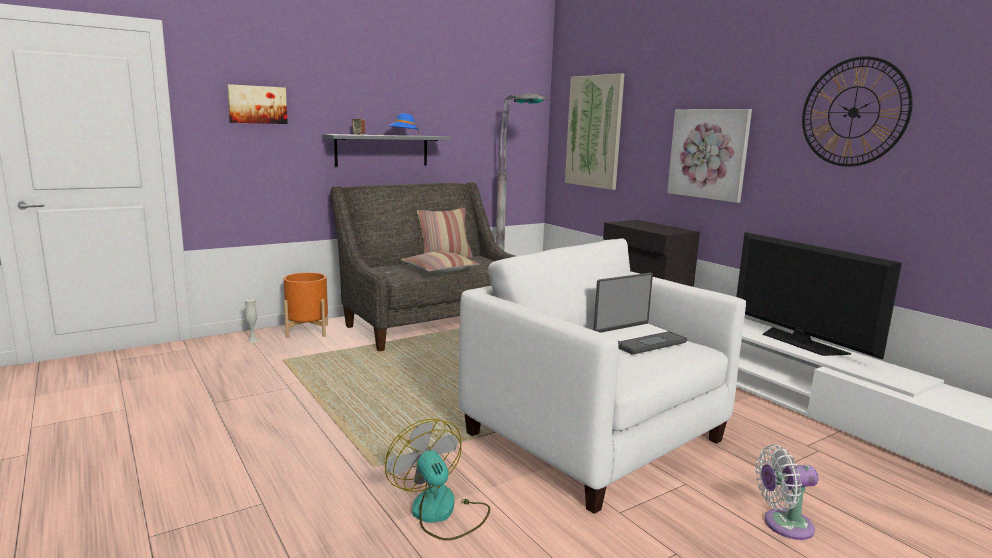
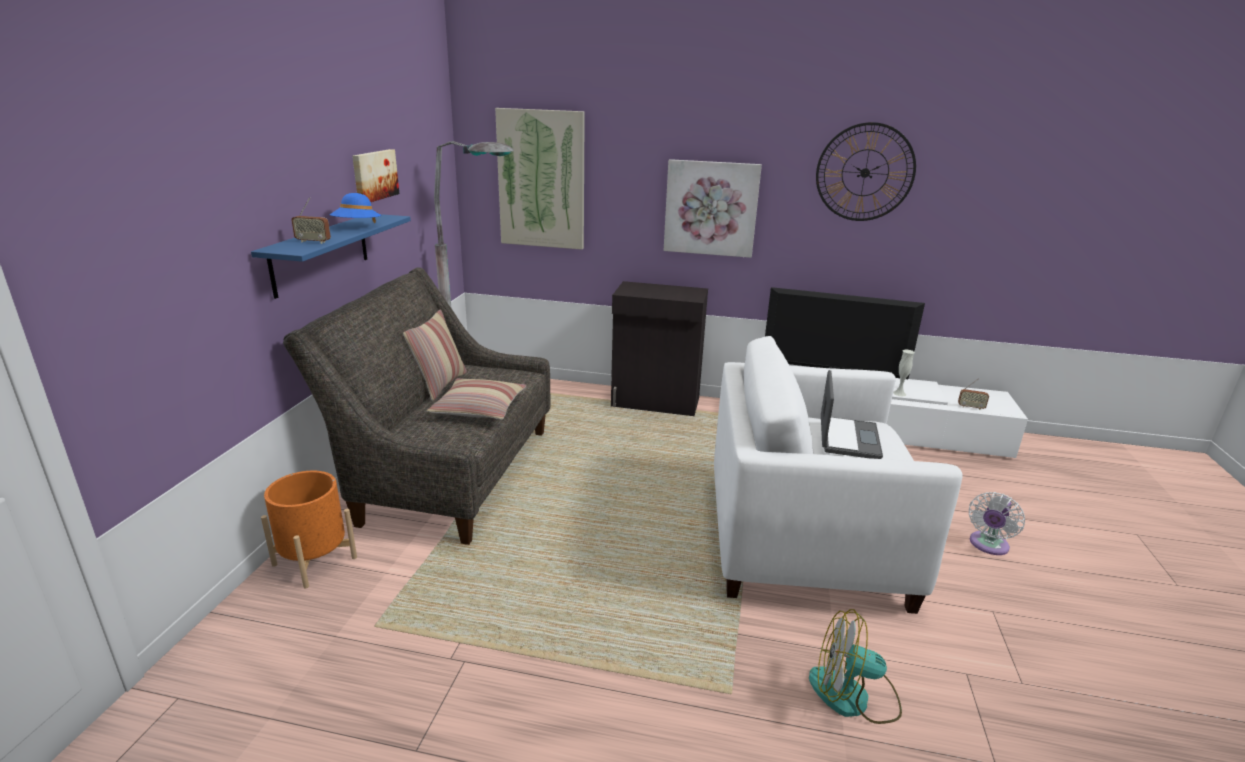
camera: 45 degrees left, 10 degrees up
(252, 340) = (262, 620): white vase -> white vase (899, 393)
(257, 104) = (153, 226): picture -> picture (374, 175)
(382, 150) = (321, 253): grey shelf -> blue shelf
(946, 408) = (971, 407): none -> radio

